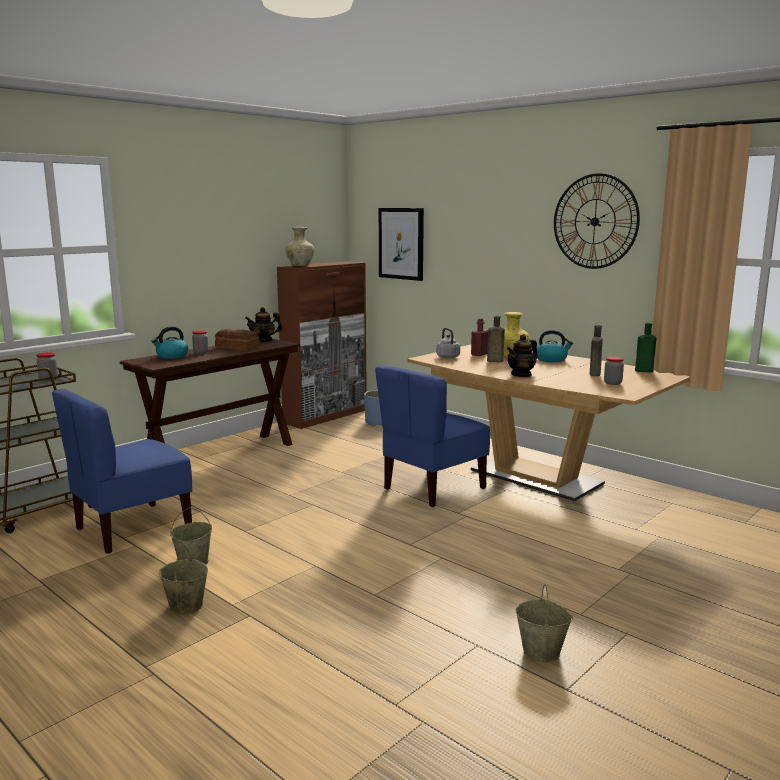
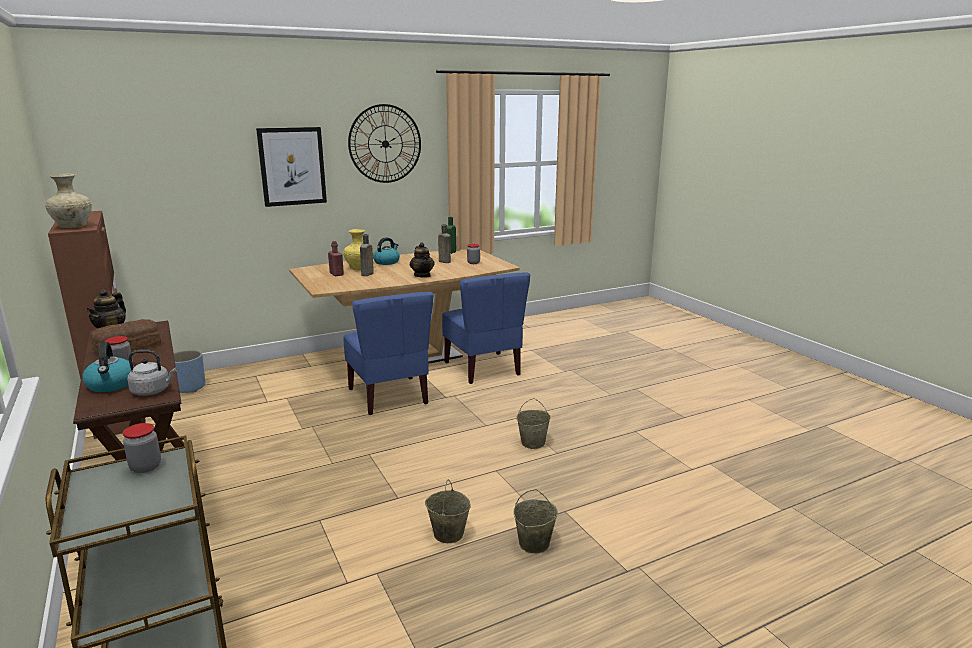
camera: 70 degrees left, 5 degrees up
(132, 529) = (327, 574): blue chair -> blue chair (483, 368)
(401, 243) = (153, 181): picture -> picture (292, 166)
(448, 357) = (332, 283): grey kettle -> grey kettle (153, 391)
(542, 652) = (648, 414): beige bucket -> beige bucket (533, 443)

